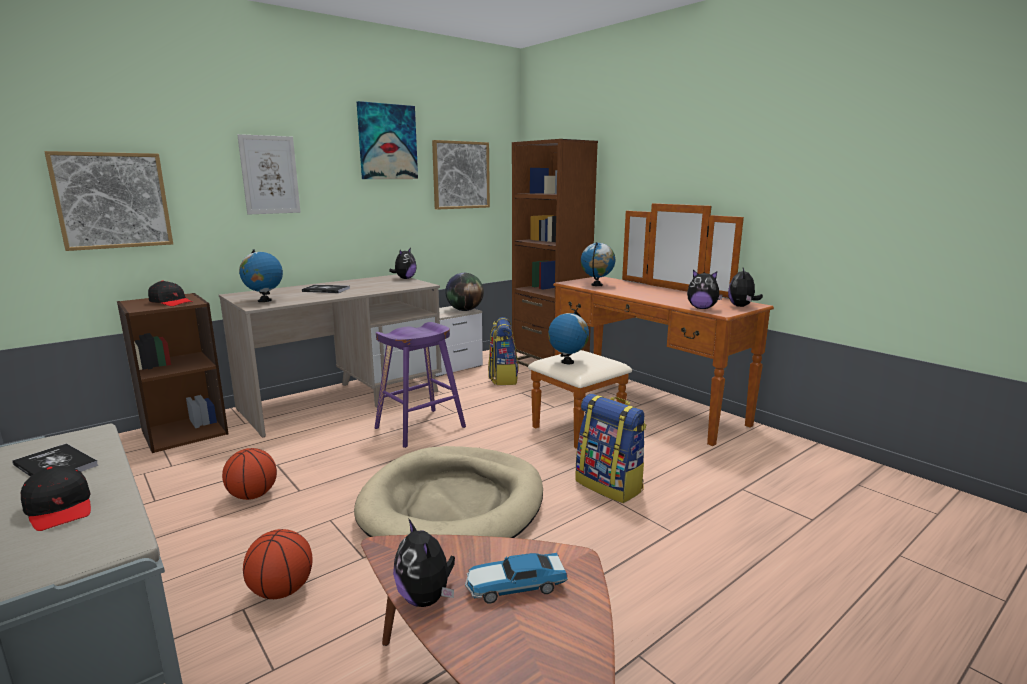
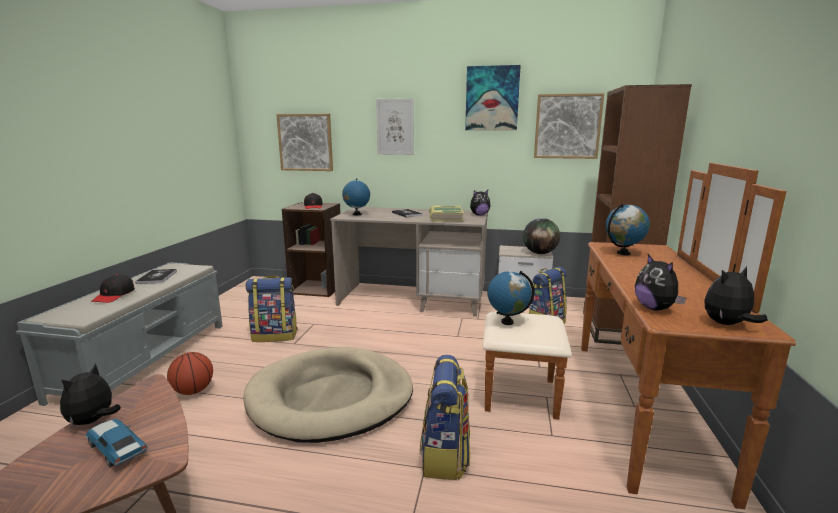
camera: 50 degrees right, 0 degrees up
(252, 496) = (275, 335): basketball -> backpack
(382, 286) = (445, 217): none -> book
(420, 427) = (416, 336): purple stool -> none

